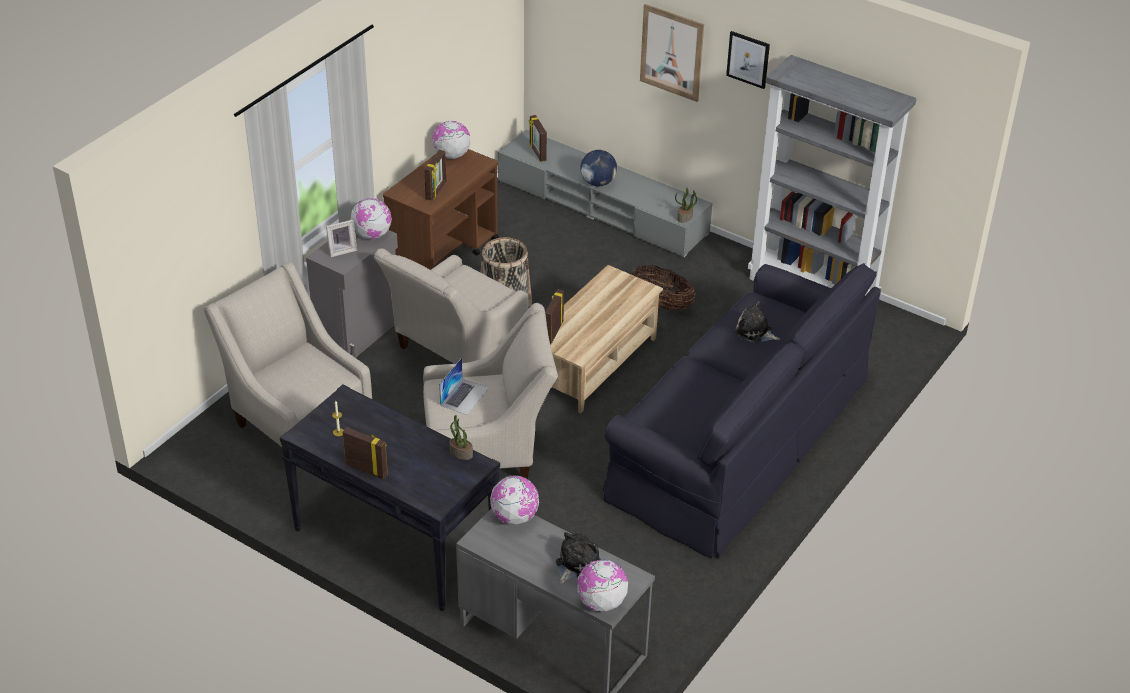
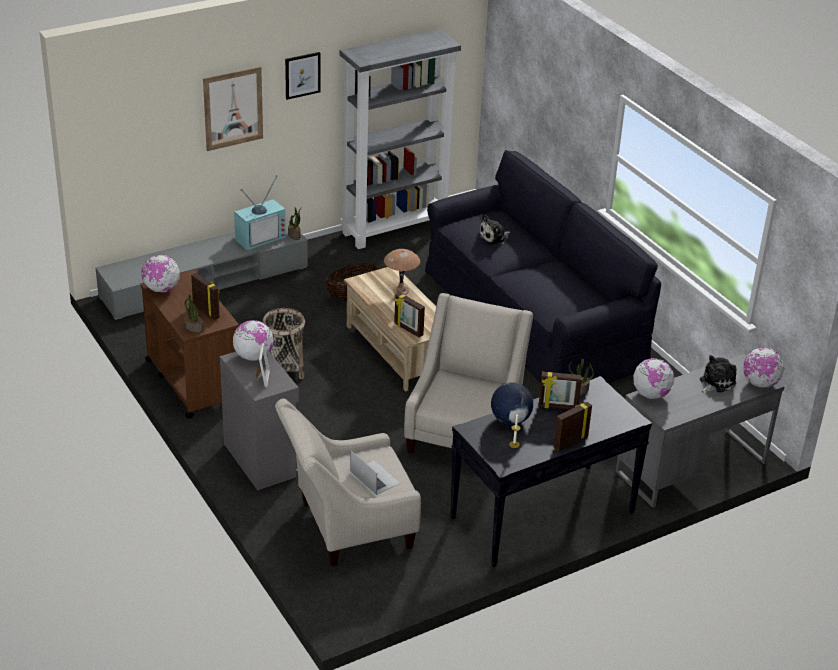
camera: 65 degrees left, 5 degrees down
(405, 192) = (193, 328): none -> potted plant
(455, 351) = (328, 414): beige armchair -> none
(464, 396) = (454, 396): laptop -> laptop (374, 477)
(537, 152) = (136, 272): picture frame -> picture frame (558, 407)
(575, 564) = (715, 382): plush toy -> plush toy turned 75 degrees clockwise
(598, 183) = (209, 258): globe -> globe (510, 420)
(618, 306) = (401, 290): none -> brown table lamp
(660, 198) = (259, 237): none -> television

